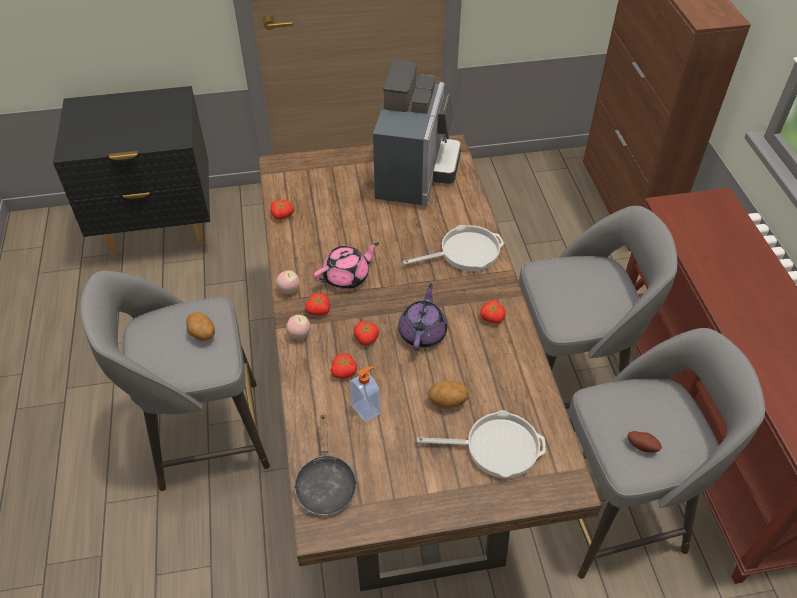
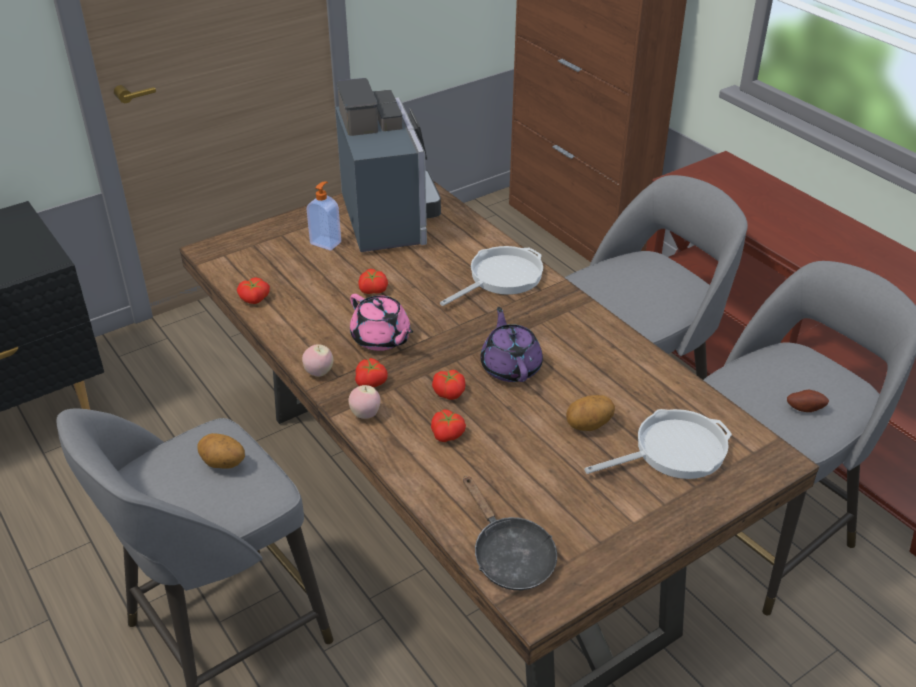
camera: 25 degrees left, 10 degrees down
(347, 277) = (381, 339): pink teapot -> pink teapot turned 105 degrees clockwise
(366, 409) = (502, 463): soap dispenser -> soap dispenser (326, 242)
(491, 317) = (576, 330): tomato -> tomato (372, 290)

